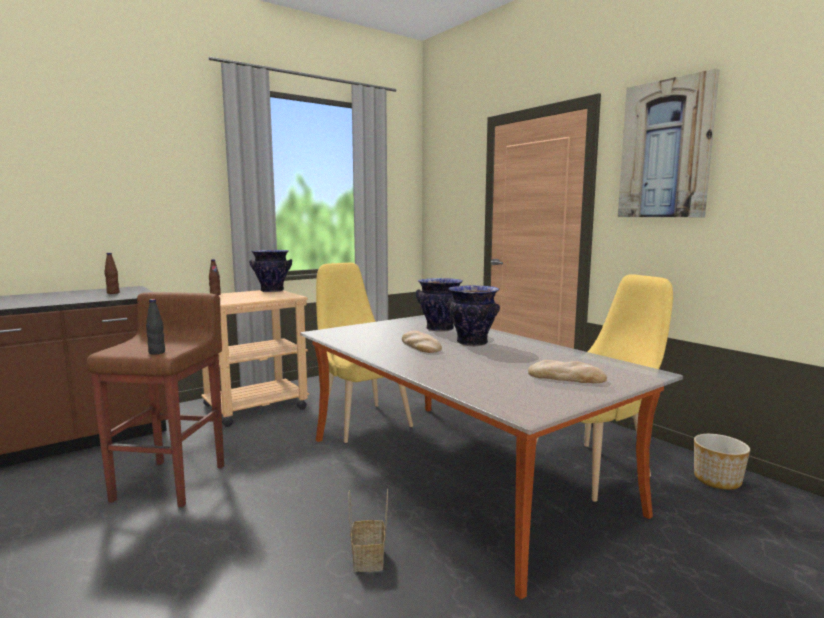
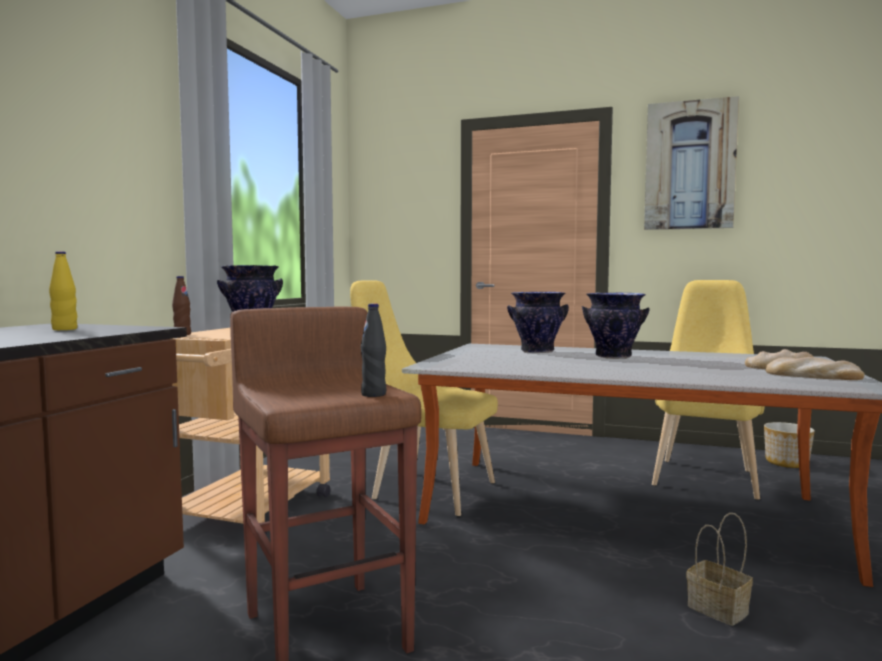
camera: 35 degrees left, 5 degrees down
(113, 293) = (64, 329): brown bottle -> yellow bottle
(420, 346) = (582, 363): bread -> bread (813, 376)

